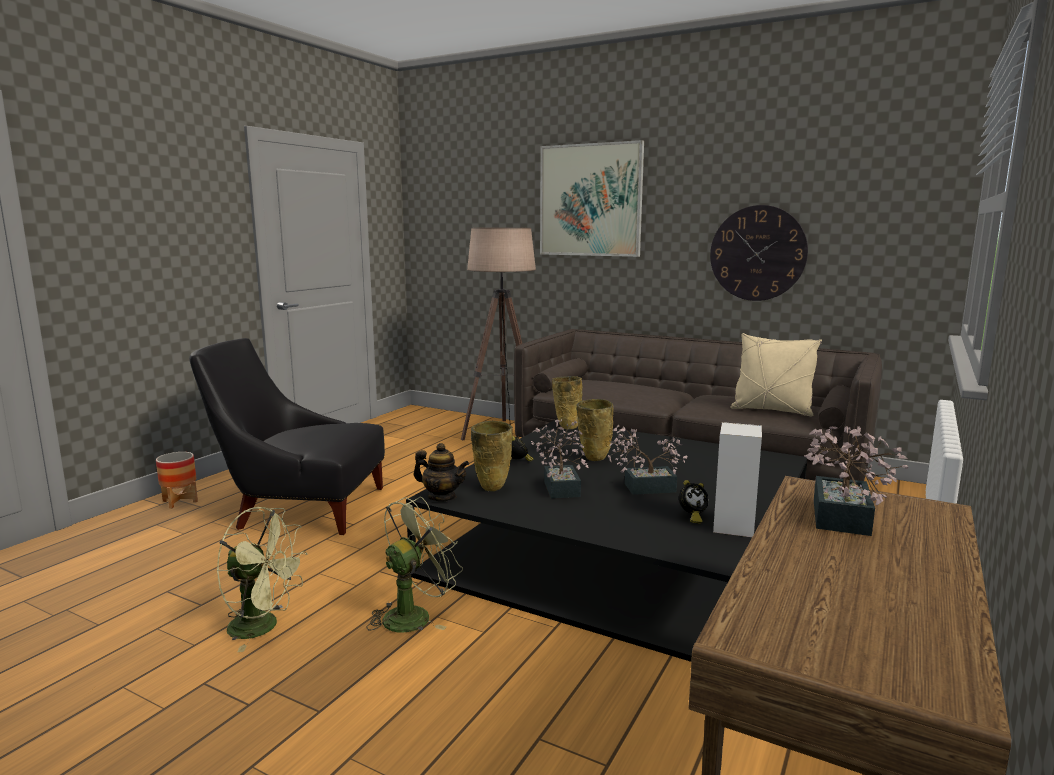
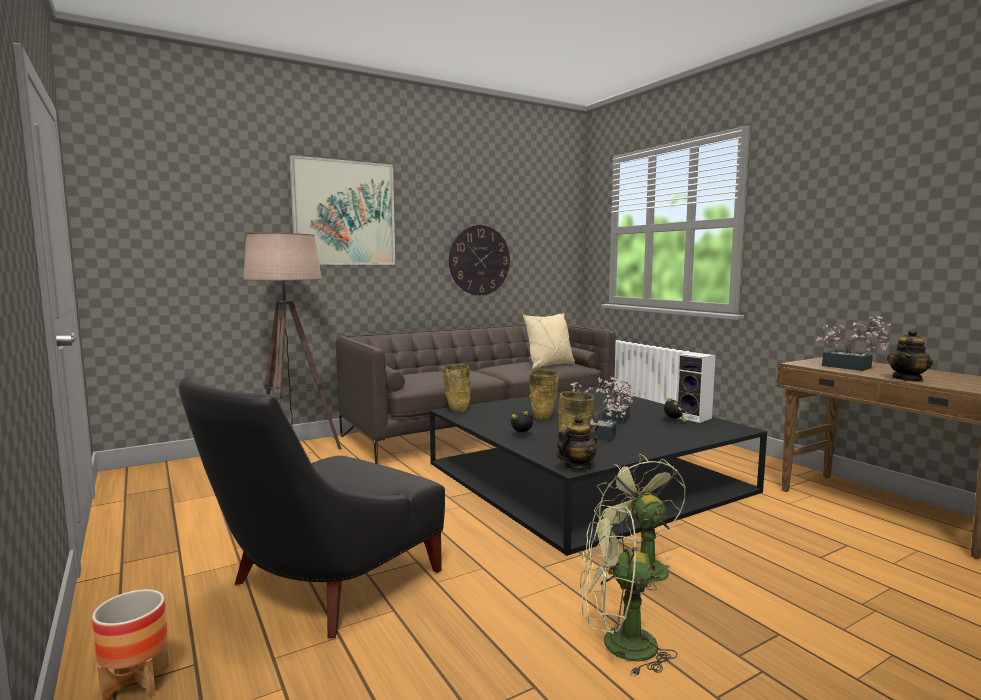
camera: 60 degrees left, 5 degrees down
(263, 627) = (617, 646): green fan -> green fan turned 135 degrees counterclockwise
(780, 561) = (908, 379): none -> teapot

